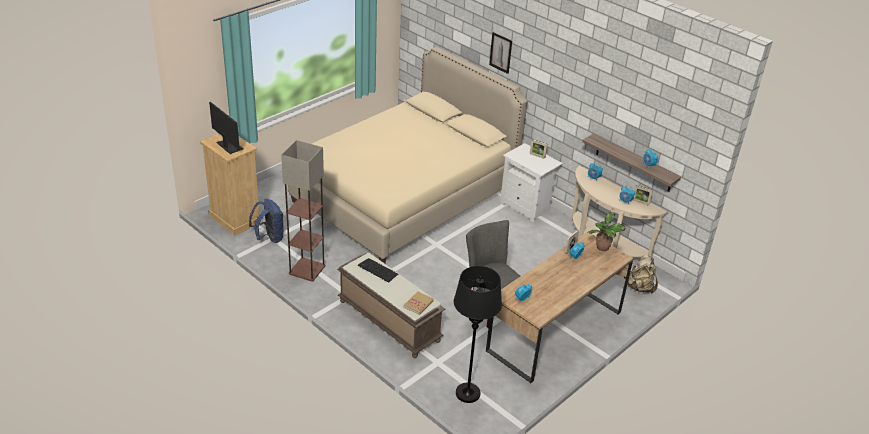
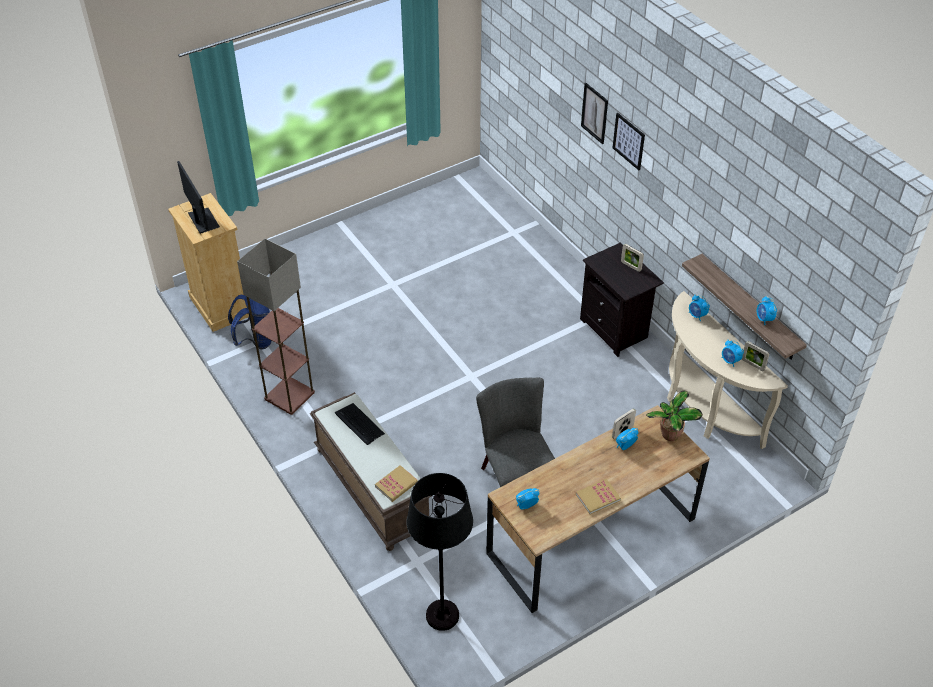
camera: 15 degrees right, 10 degrees up
(405, 195) = (452, 292): beige bed -> none
(526, 207) = (615, 329): white nightstand -> black nightstand
(530, 66) = (628, 141): none -> picture
(568, 288) = (597, 497): none -> book
(640, 287) = (736, 482): beige backpack -> none

